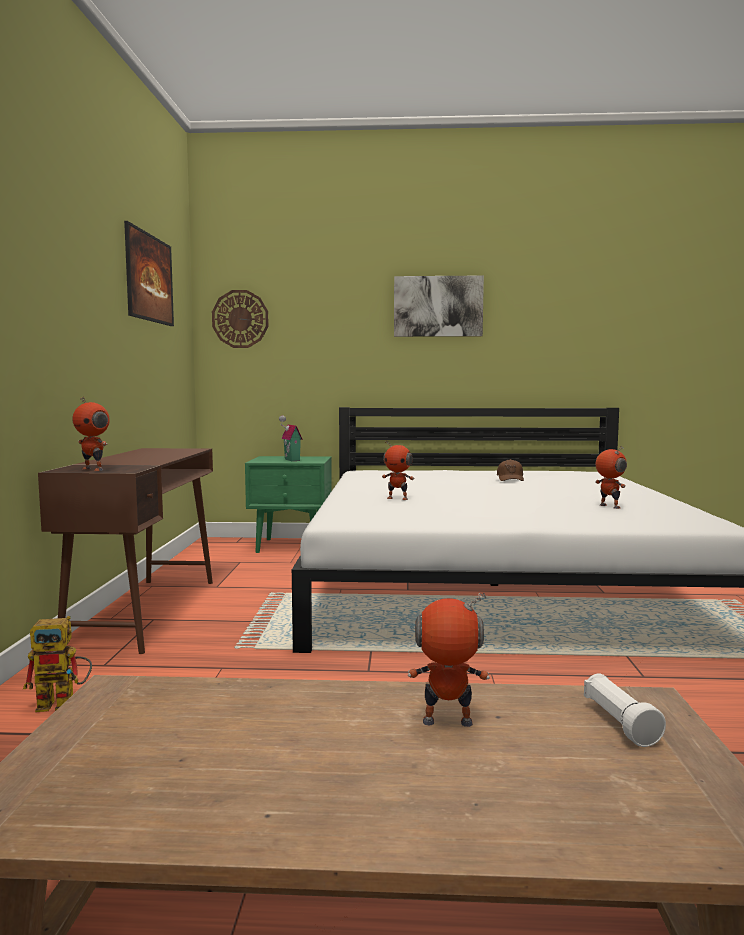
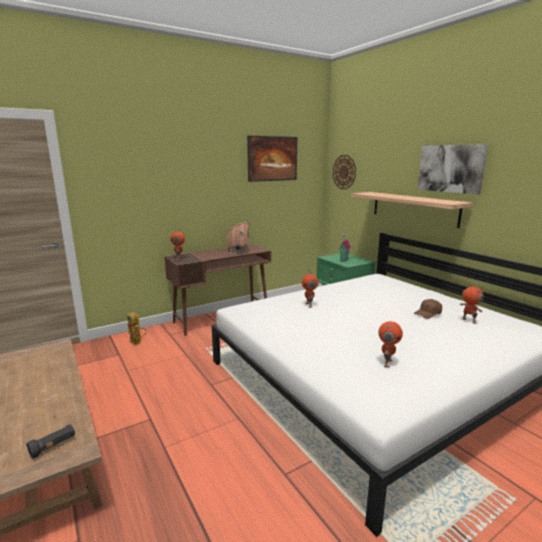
camera: 55 degrees right, 10 degrees up
(163, 453) = (239, 251): none -> toy house
(388, 364) = (413, 208): none -> shelf
(447, 723) = (45, 407): toy robot -> toy robot (468, 321)
(619, 723) = (53, 446): white flashlight -> black flashlight

